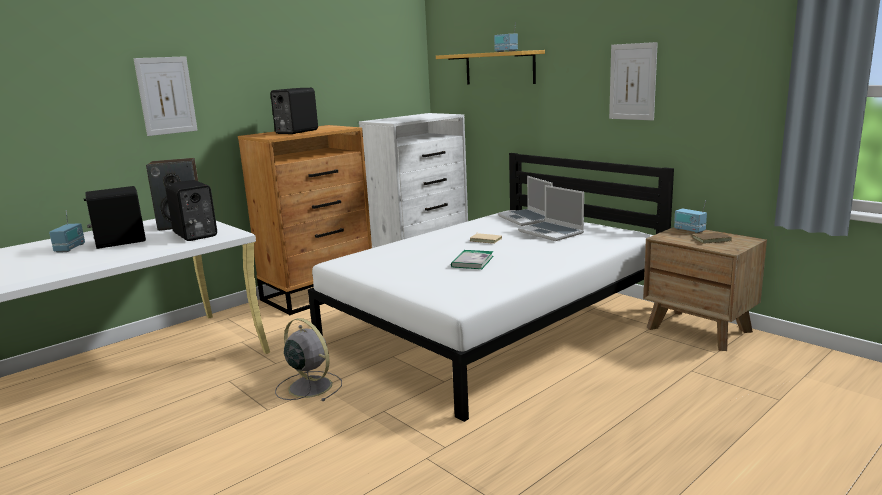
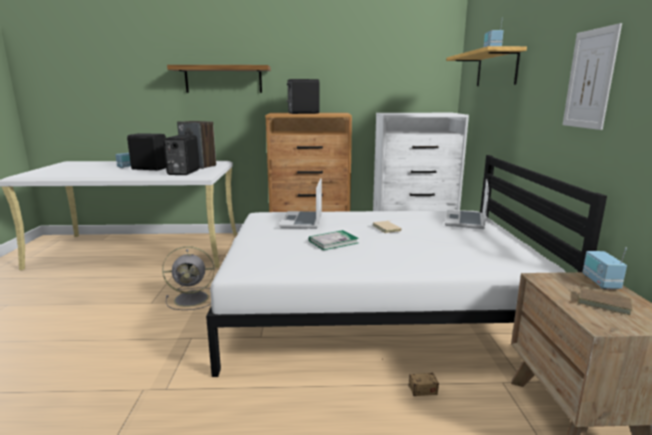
camera: 40 degrees right, 0 degrees up
(166, 95) = (223, 79): picture -> shelf
(309, 386) = (193, 298): grey fan -> grey fan turned 90 degrees clockwise
(552, 232) = (454, 239): laptop -> laptop (302, 221)
(606, 361) = (406, 391): none -> storage box

